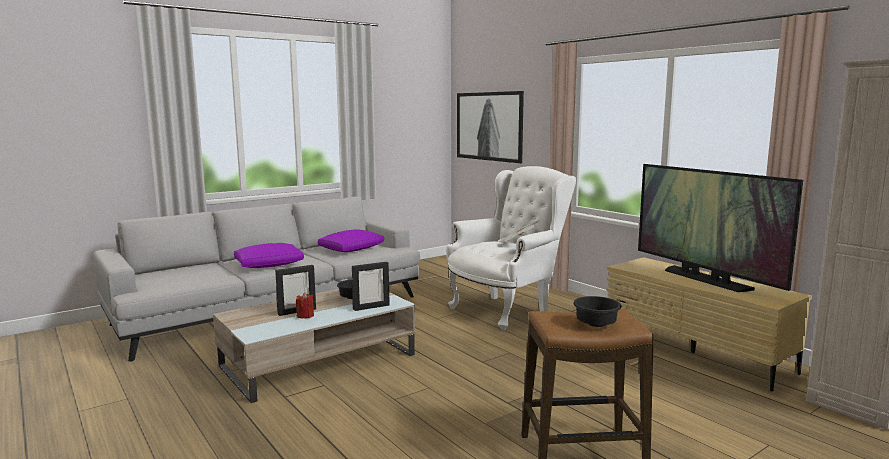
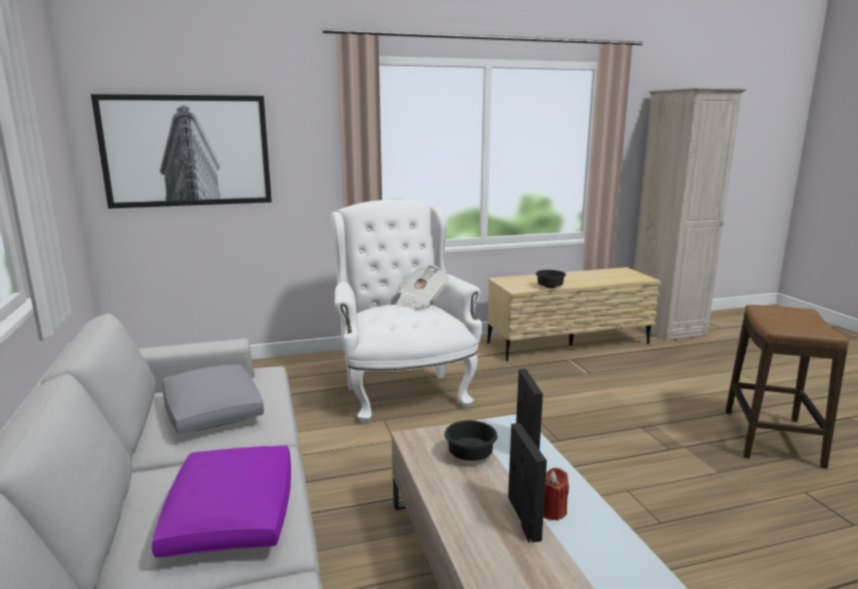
camera: 70 degrees left, 5 degrees up
(352, 249) = (213, 411): purple pillow -> grey pillow
(595, 324) = (798, 319): black bowl -> black bowl (549, 287)
(705, 279) = (575, 278): television -> none

